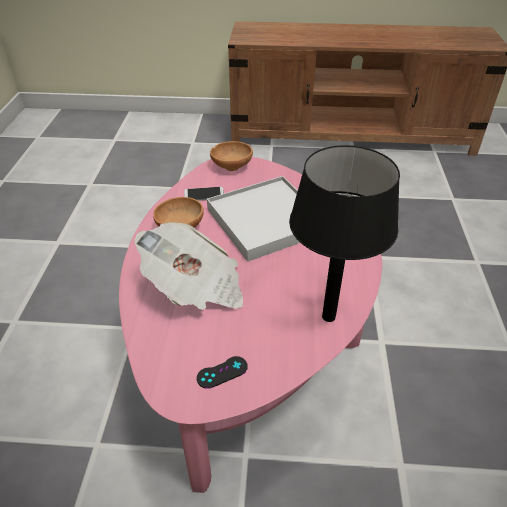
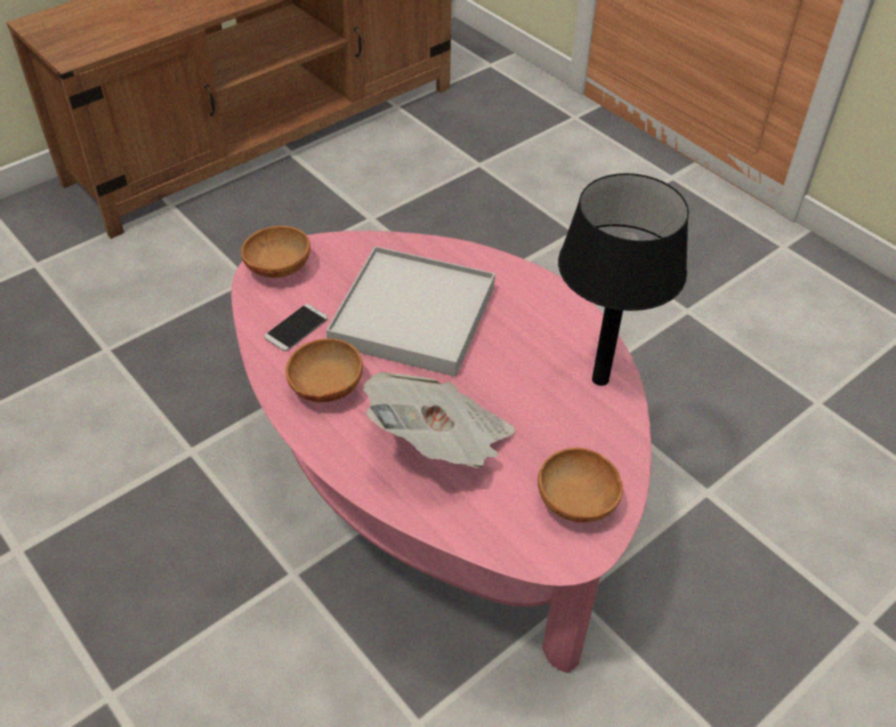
camera: 45 degrees left, 5 degrees up
(222, 372) = (577, 503): black game controller -> brown bowl

